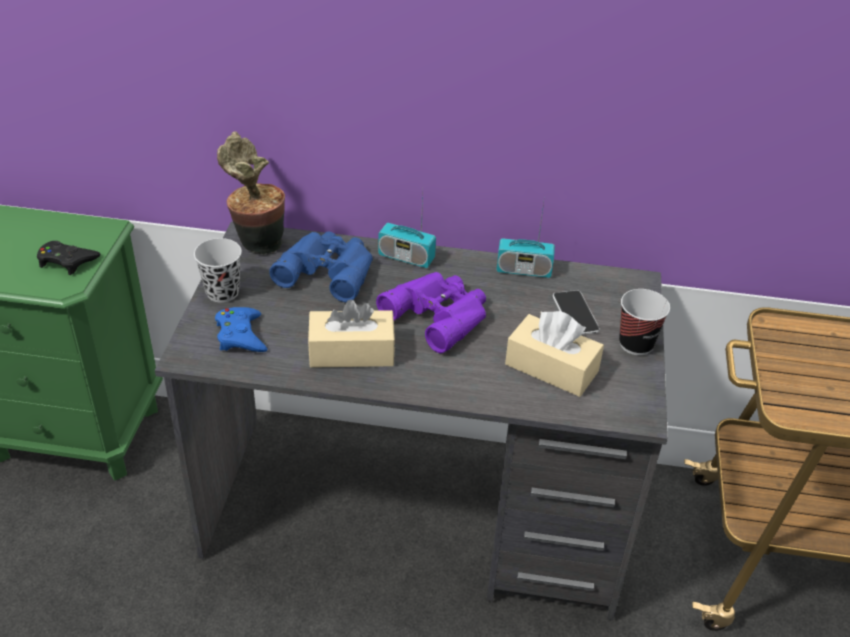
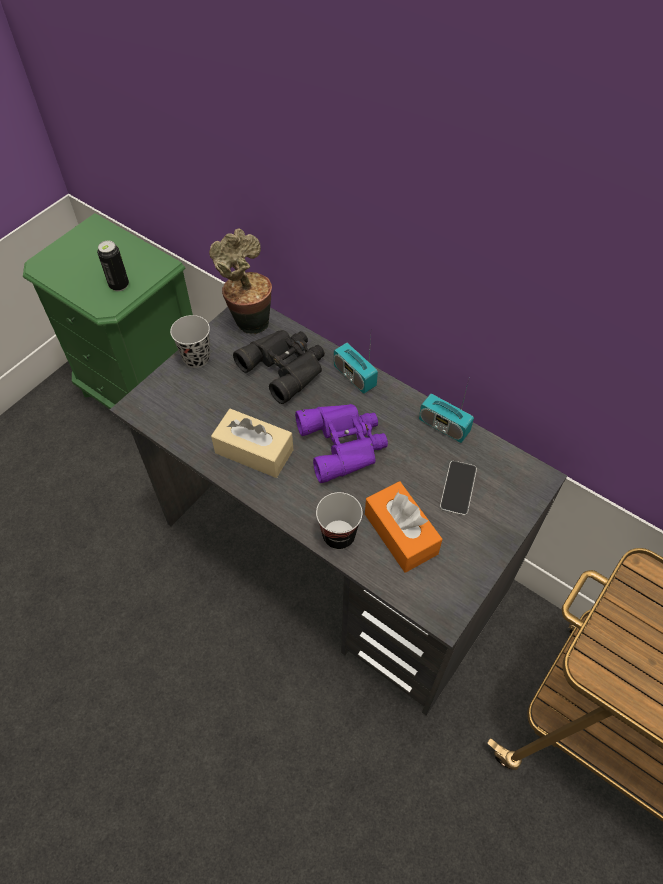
camera: 30 degrees right, 15 degrees up
(67, 261) = (119, 285): black game controller -> can
(241, 335) = (185, 403): blue game controller -> none
(328, 270) = (286, 366): blue binoculars -> black binoculars
(551, 368) = (400, 533): beige tissue box -> orange tissue box
(636, 344) = (490, 541): cup -> cup (338, 535)

